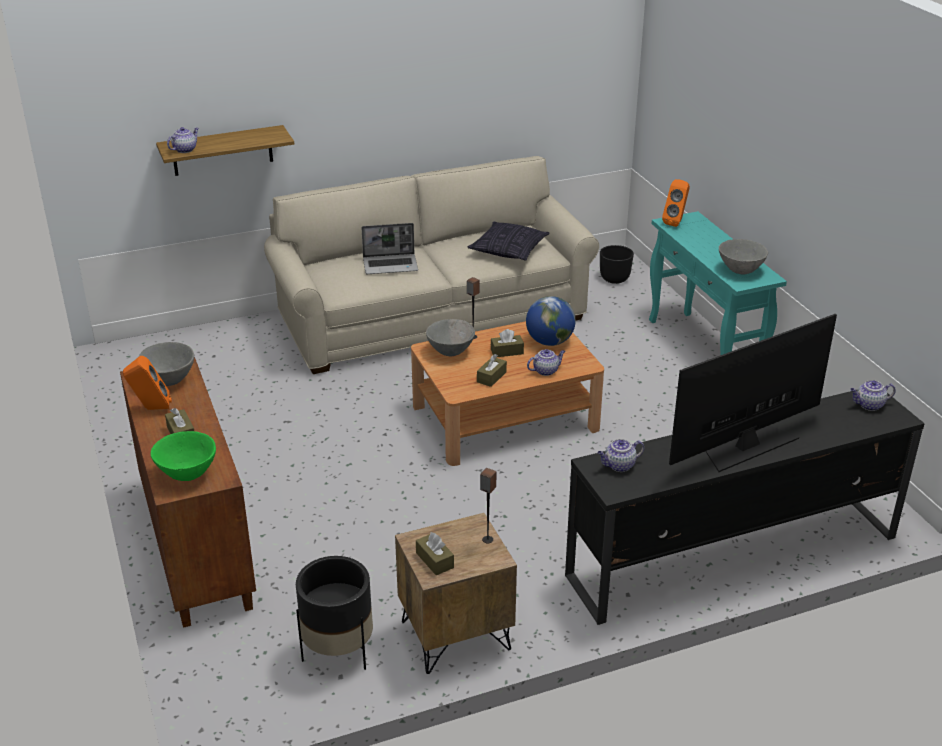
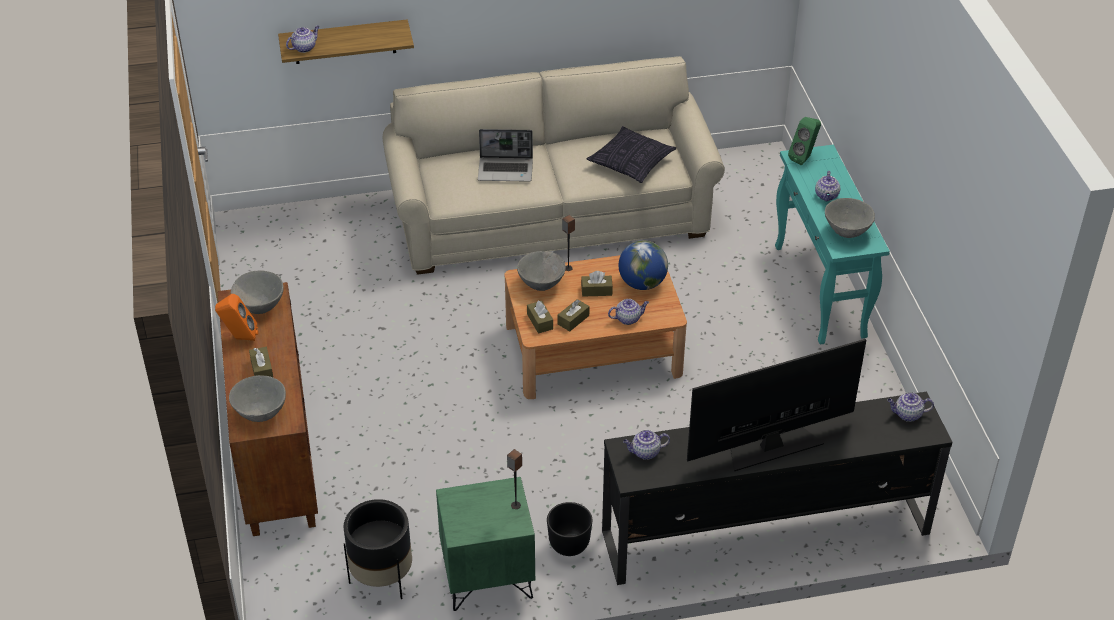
camera: 10 degrees right, 10 degrees up
(187, 474) = (260, 414): green bowl -> grey bowl
(434, 560) = (464, 520): brown tissue box -> brown tissue box (540, 321)
(455, 636) = (487, 578): brown nightstand -> green nightstand
(614, 279) = (756, 187): black planter -> black planter (569, 544)
(676, 222) = (804, 158): orange speaker -> green speaker
(709, 247) = (827, 196): none -> teapot

